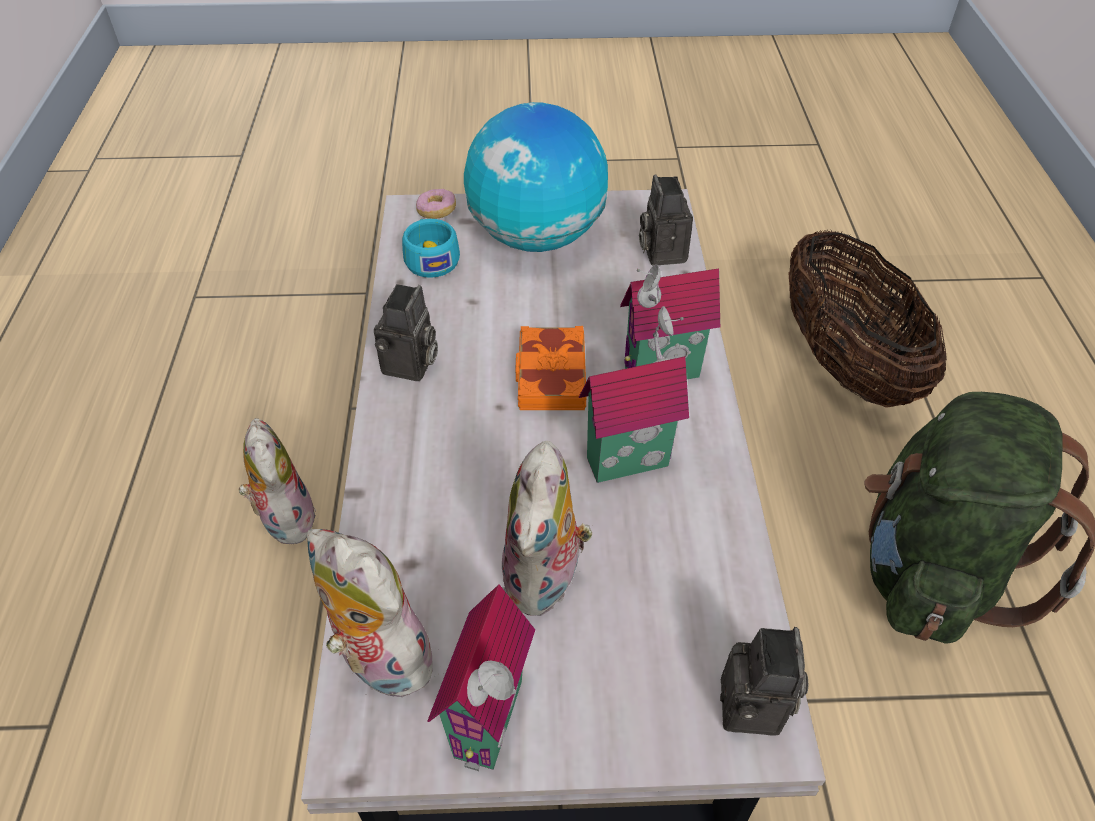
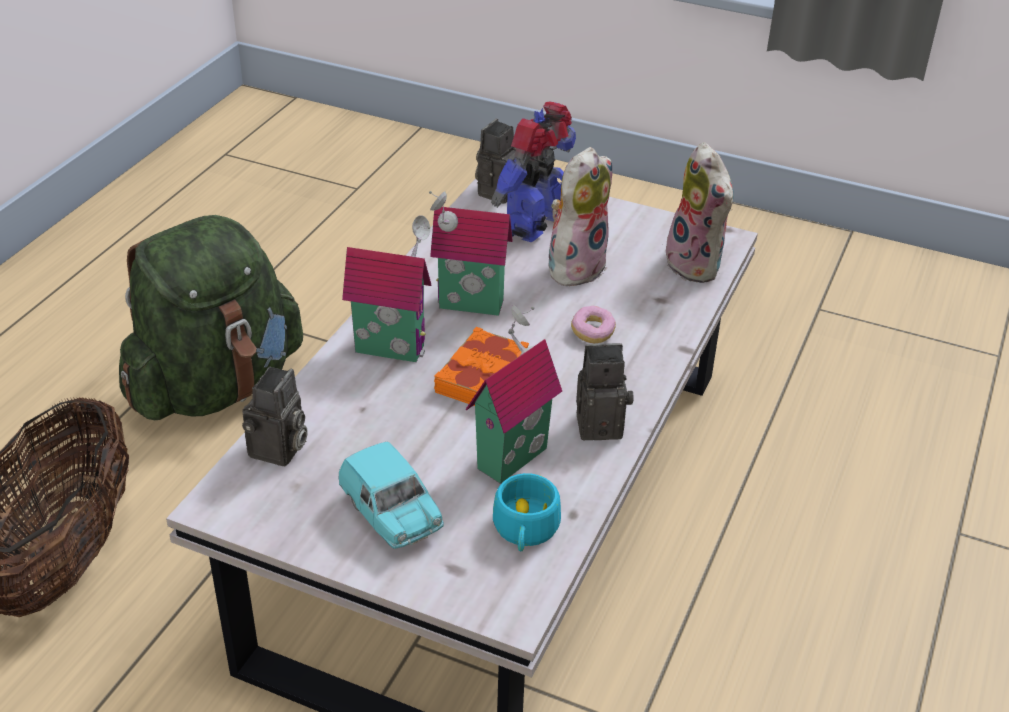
camera: 155 degrees left, 10 degrees down
(284, 517) = (741, 626): plush toy -> none
(410, 366) = (601, 424): camera -> camera turned 45 degrees clockwise
(436, 211) = (482, 597): donut -> donut (592, 332)
(495, 722) = (641, 226): toy house -> toy house (509, 455)
(536, 237) = (391, 516): globe -> turquoise toy car
(646, 650) = (537, 224): none -> toy robot

